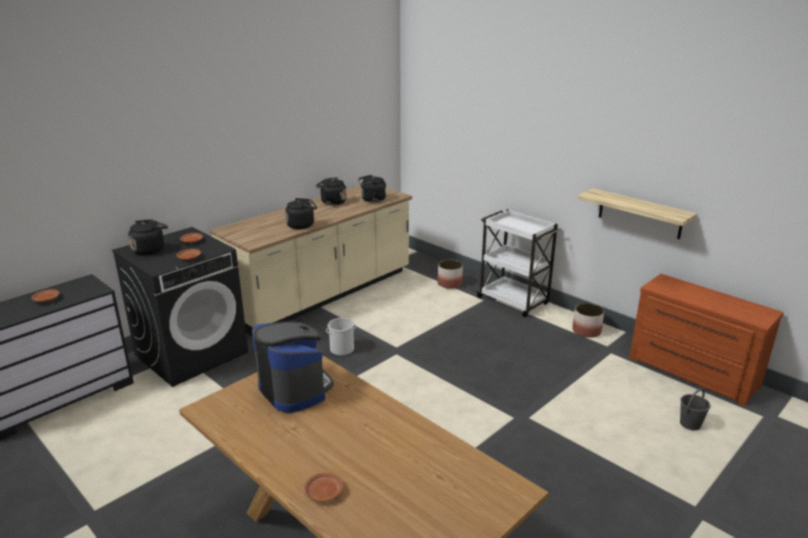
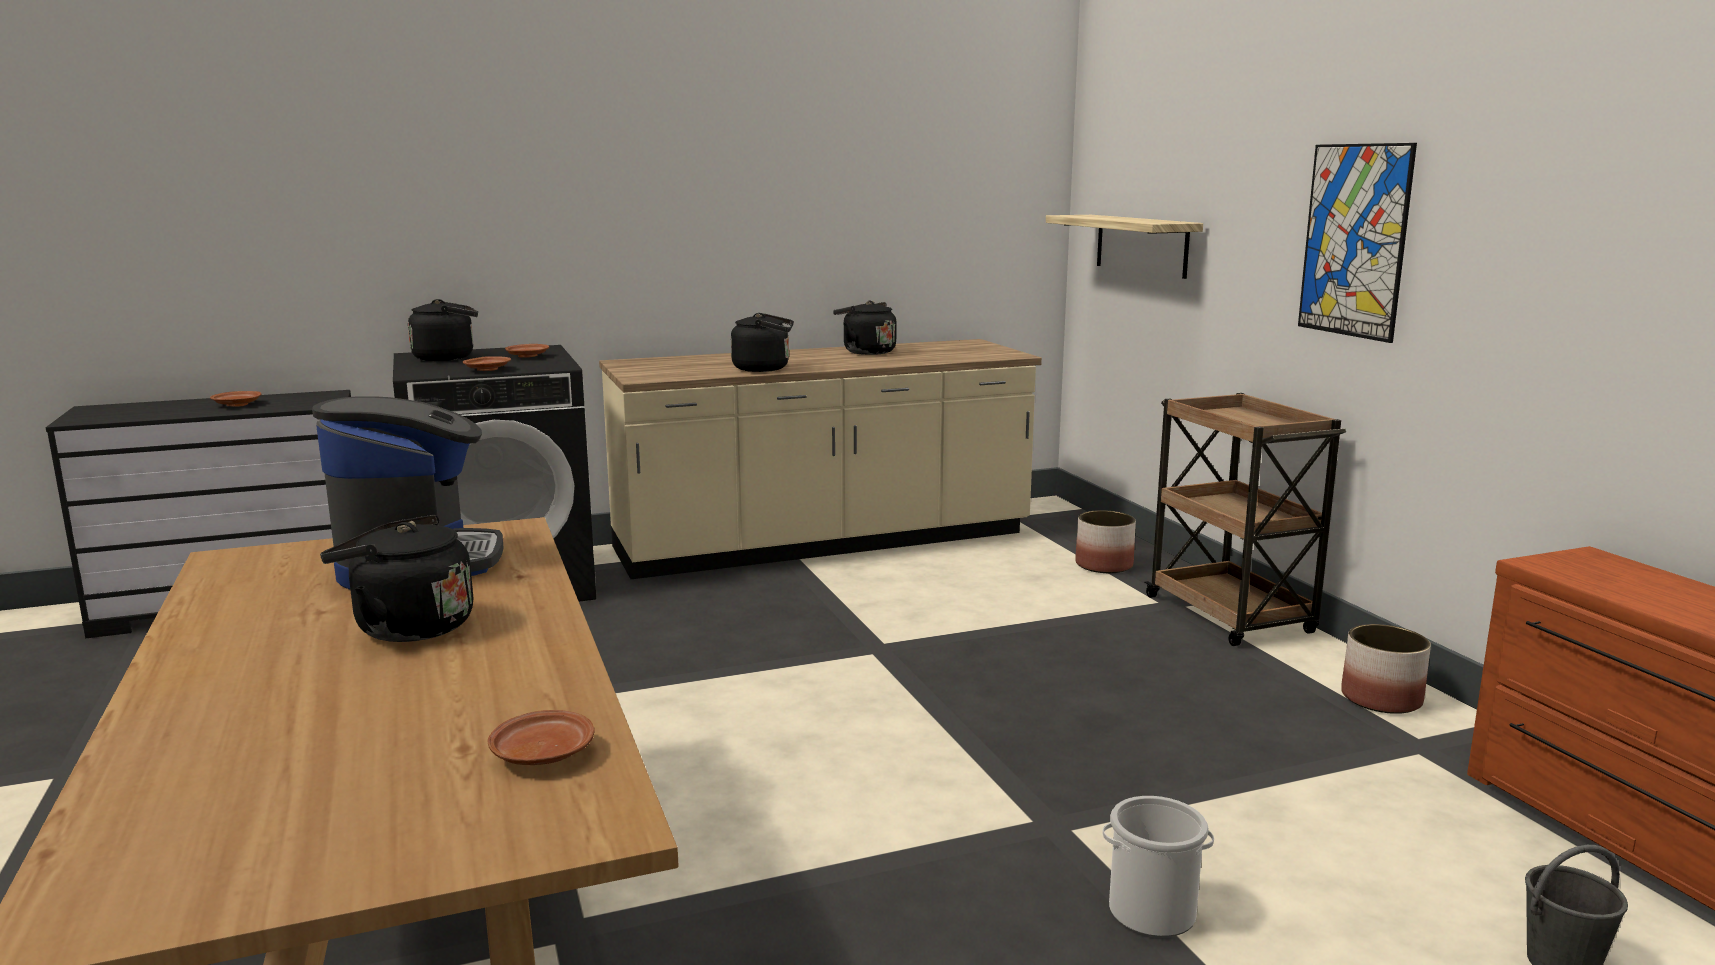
camera: 25 degrees right, 10 degrees down
(323, 492) = (197, 712): brown plate -> brown plate (542, 754)
(342, 349) = (771, 626): bucket -> bucket (1152, 912)
(371, 200) = (949, 355): black kettle -> black kettle (407, 627)
(514, 301) = (1231, 616): white cart -> brown cart
(559, 153) = (1354, 240): none -> picture
(640, 213) = (1538, 377): shelf -> shelf (1141, 245)

